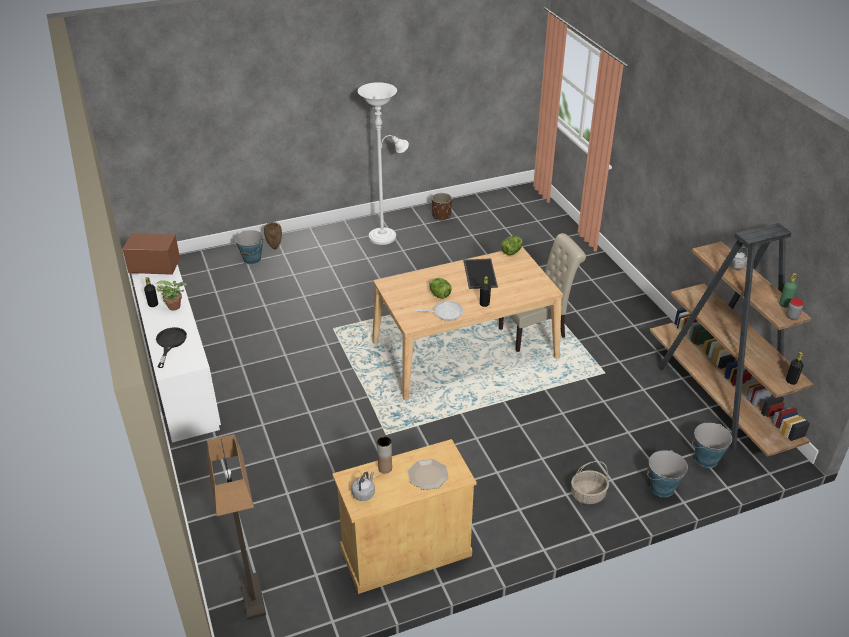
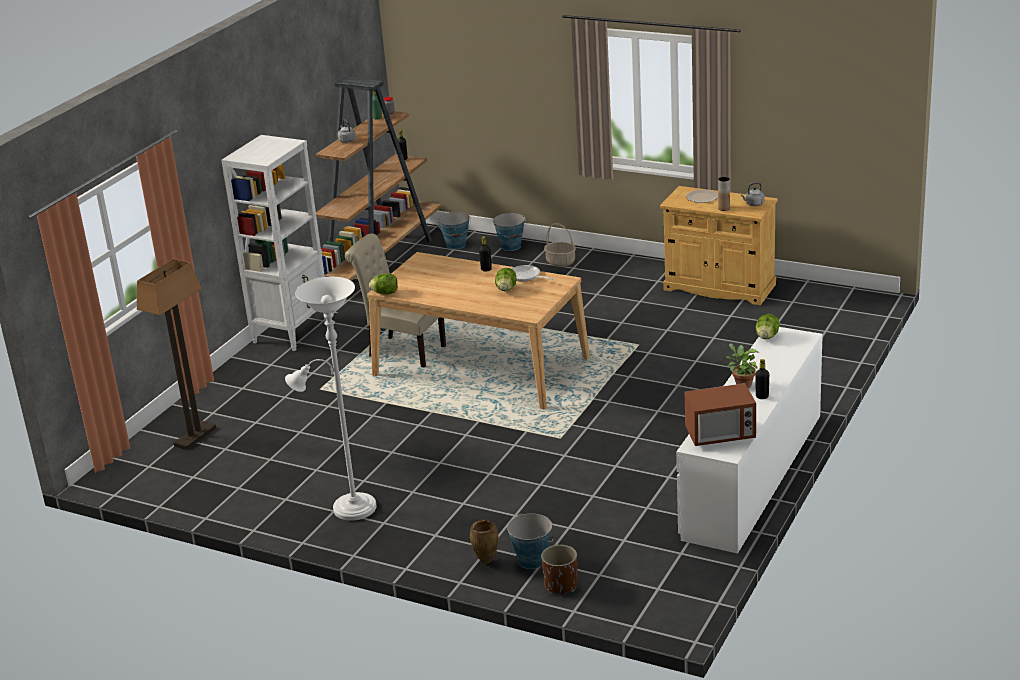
camera: 130 degrees left, 10 degrees down
(155, 267) = (720, 435): microwave -> microwave turned 60 degrees counterclockwise
(170, 343) = (781, 356): black frying pan -> none
(197, 355) = (767, 337): none -> lettuce
(253, 597) = (847, 309): floor lamp -> floor lamp (195, 436)
(441, 216) = (250, 498): brown planter -> brown planter (561, 585)
(479, 273) = (444, 290): tray -> none
(631, 306) = (292, 332): none -> white bookcase

